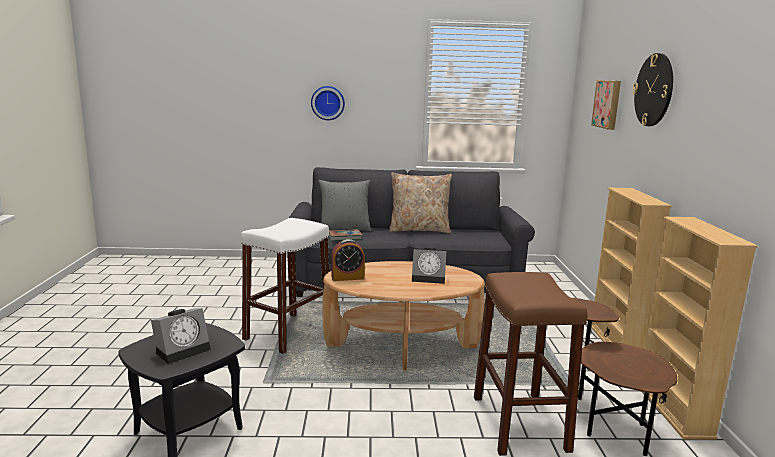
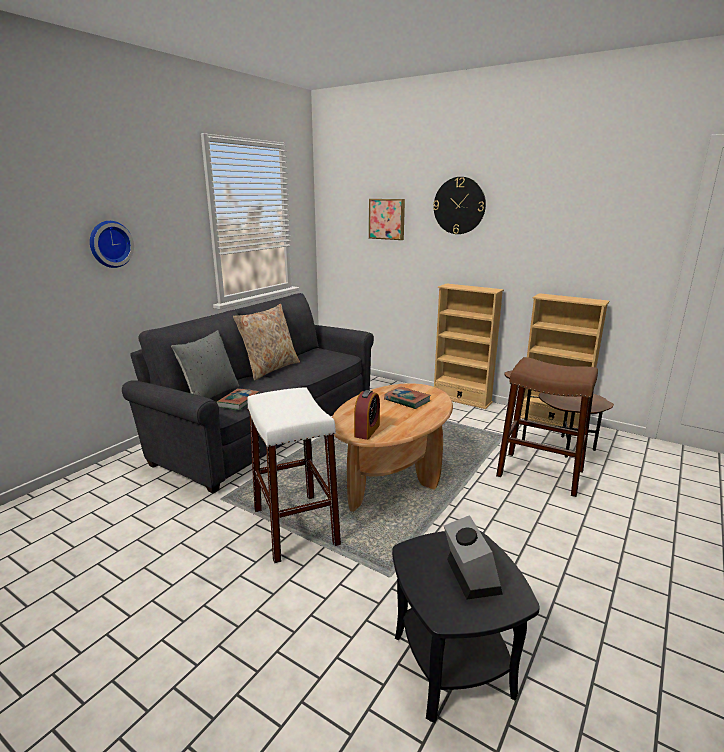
camera: 55 degrees left, 5 degrees up
(429, 278) = (407, 400): alarm clock -> book

